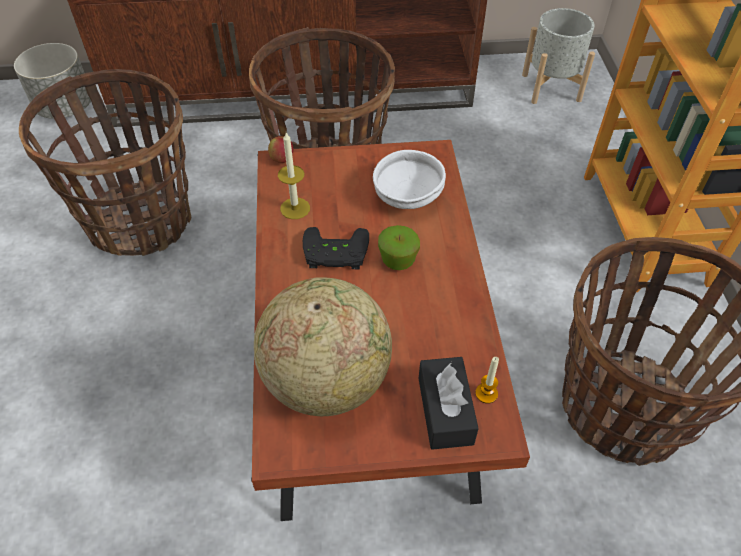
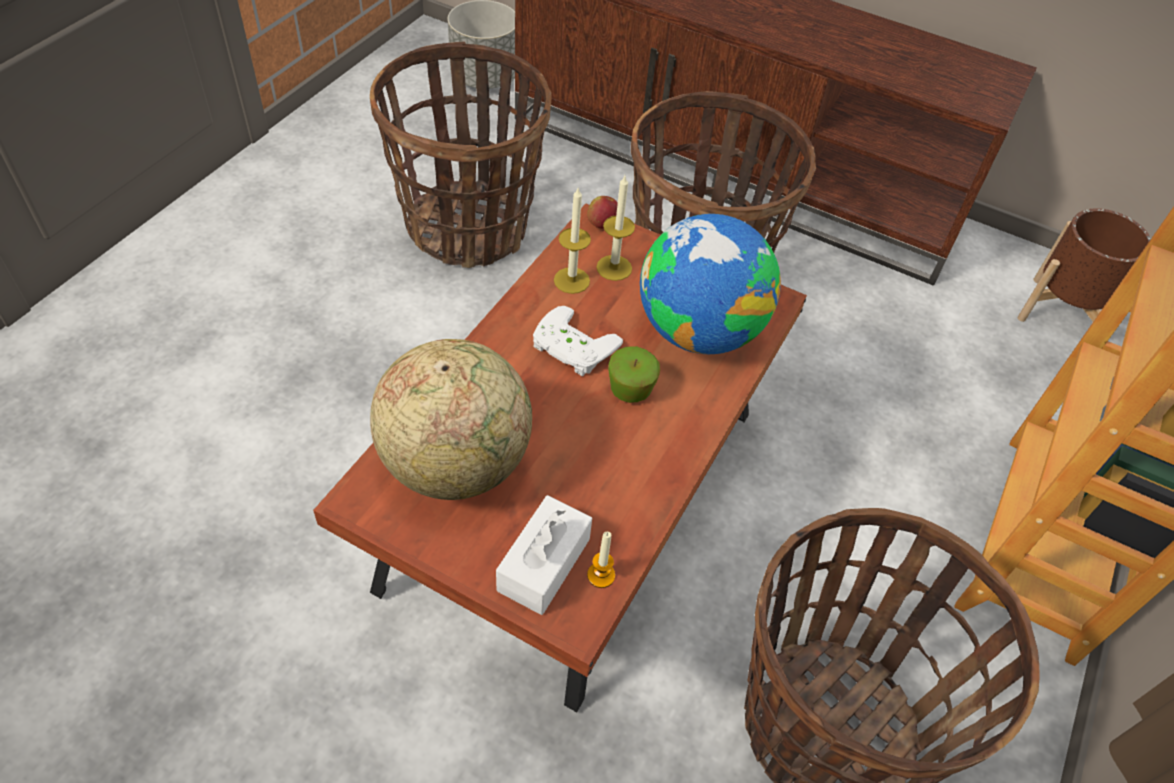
camera: 30 degrees right, 0 degrees up
(316, 185) = (614, 268): none -> candle
(335, 254) = (571, 348): black game controller -> white game controller
(406, 197) = (698, 330): white bowl -> globe
(445, 410) = (544, 564): black tissue box -> white tissue box
(551, 87) = (1061, 312): grey planter -> brown planter

